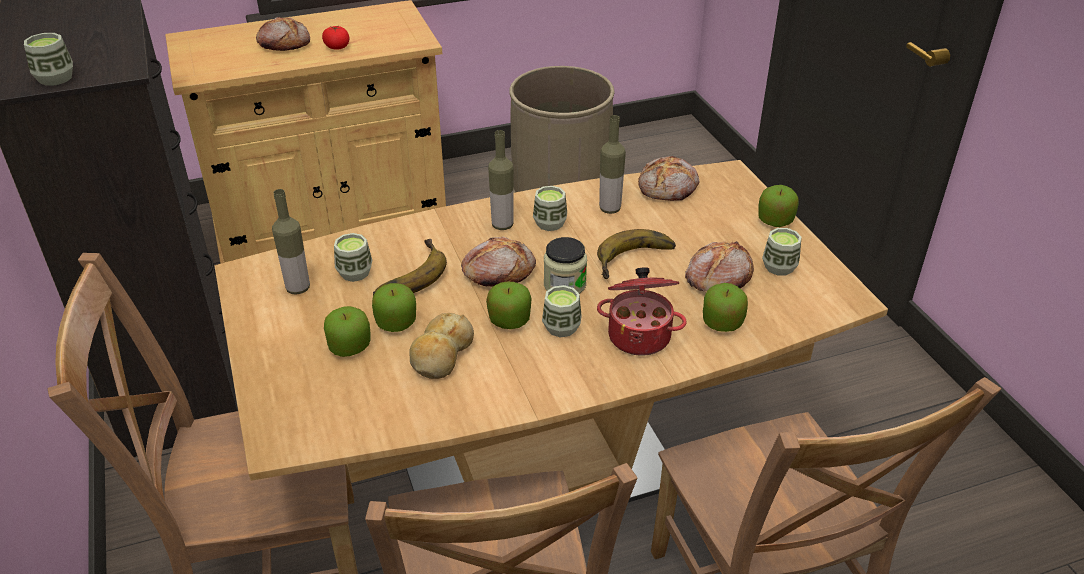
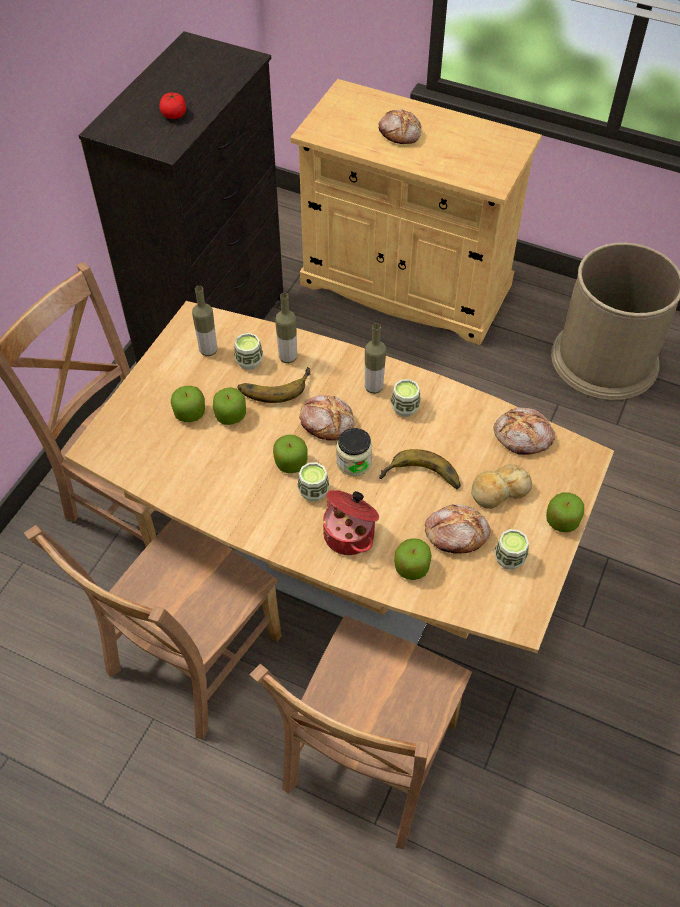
camera: 45 degrees right, 15 degrees up
(55, 78) = (129, 135): cup -> none
(337, 47) = (431, 157): tomato -> tomato (174, 114)
(441, 355) = (227, 457): bread -> bread (498, 491)
(610, 209) = (459, 425): bottle -> bottle (288, 357)

